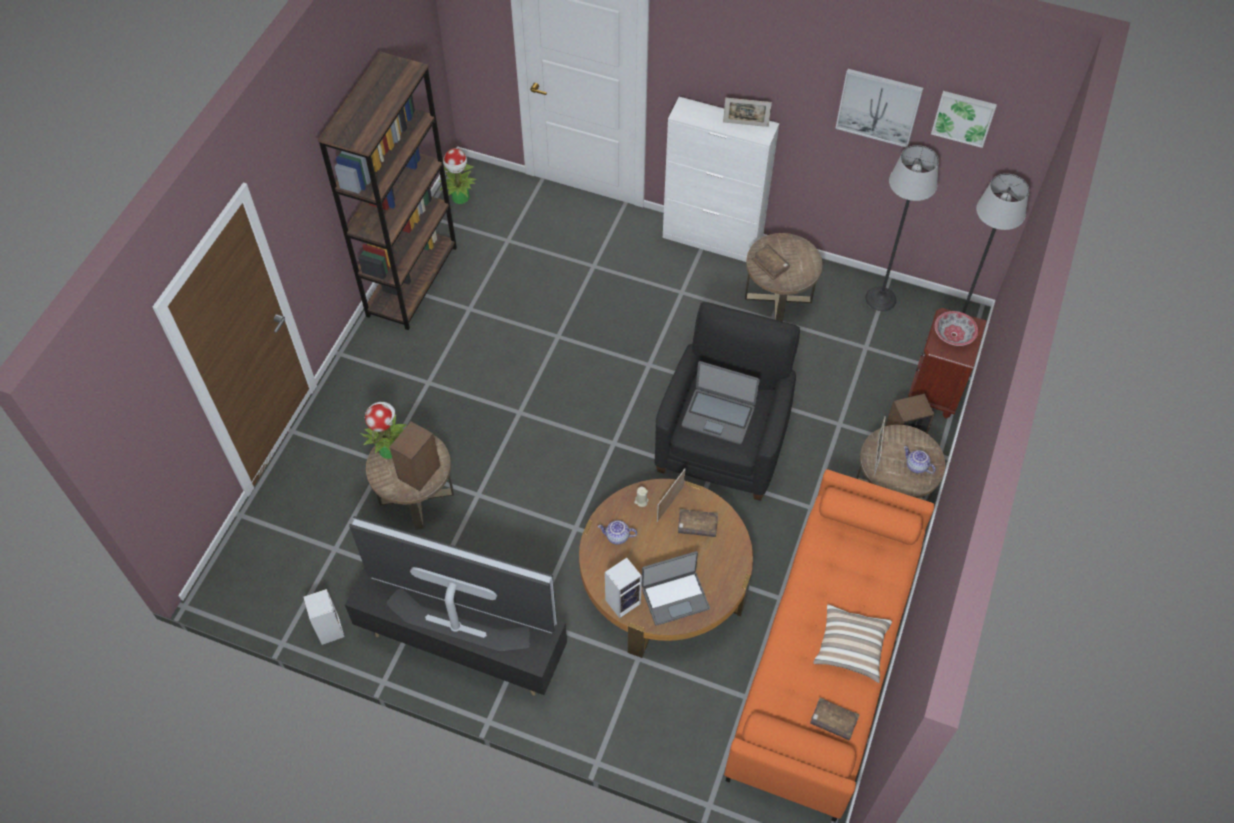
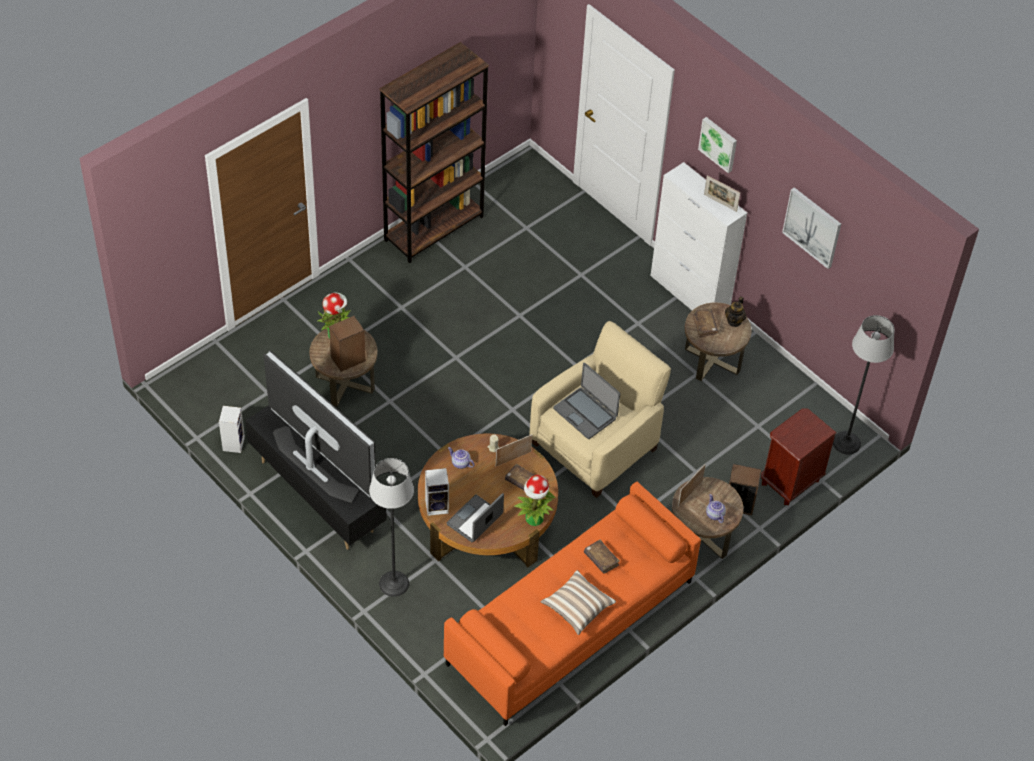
camera: 25 degrees right, 5 degrees down
(460, 198) = (510, 180): potted plant -> potted plant (534, 519)
(675, 597) = (475, 520): laptop -> laptop turned 120 degrees clockwise
(723, 442) = (595, 445): black armchair -> beige armchair
(795, 247) = (734, 321): none -> teapot
(833, 721) = (531, 646): brown book -> brown book (601, 559)
(881, 299) = (796, 396): floor lamp -> floor lamp (394, 584)
(954, 334) = (801, 431): bowl -> none
(963, 117) = (866, 259): picture -> picture (719, 143)

